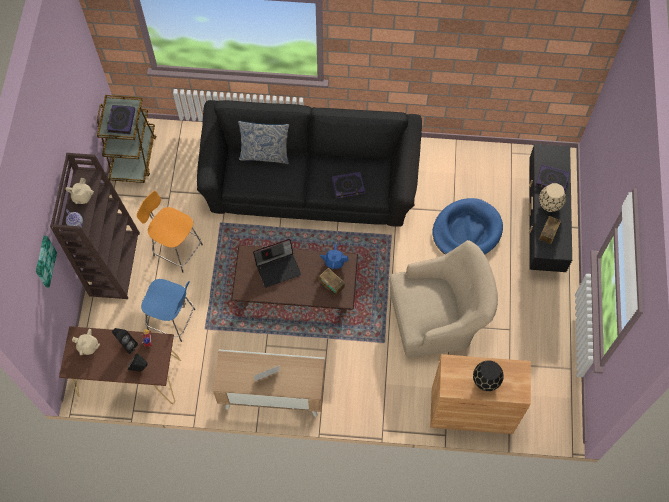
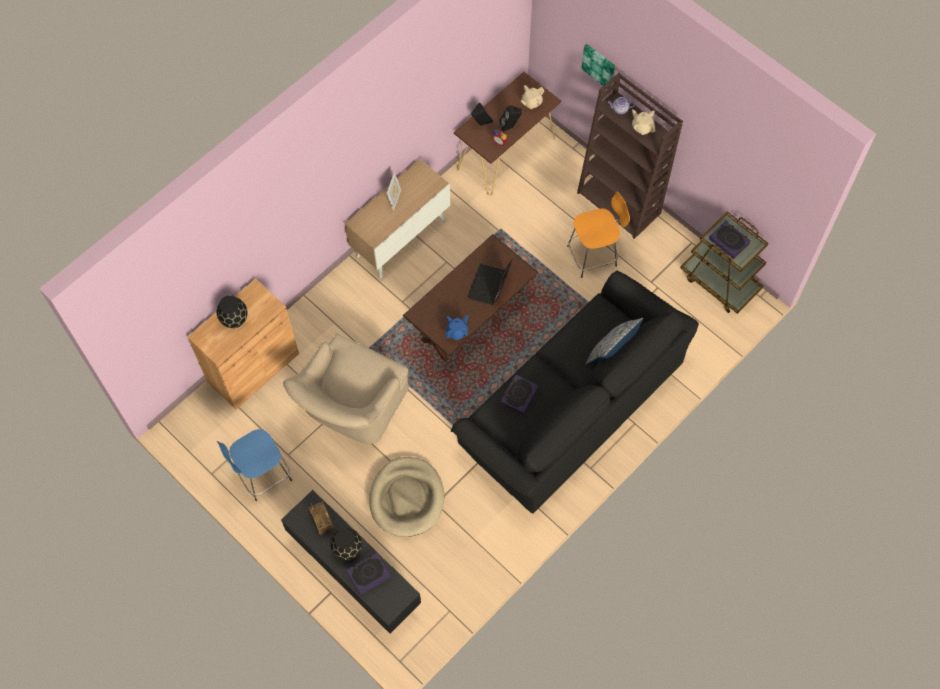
camera: 130 degrees right, 0 degrees up
(173, 320) = (528, 212): blue stool -> blue stool (262, 475)
(331, 285) = (437, 314): radio -> none
(466, 231) = (407, 498): blue dog bed -> beige dog bed
(549, 205) = (347, 548): beige vase -> black vase

